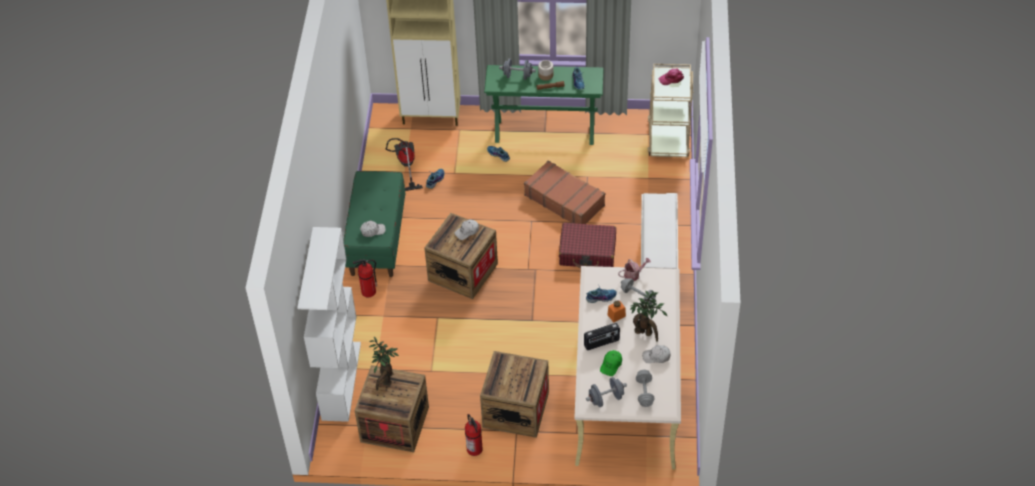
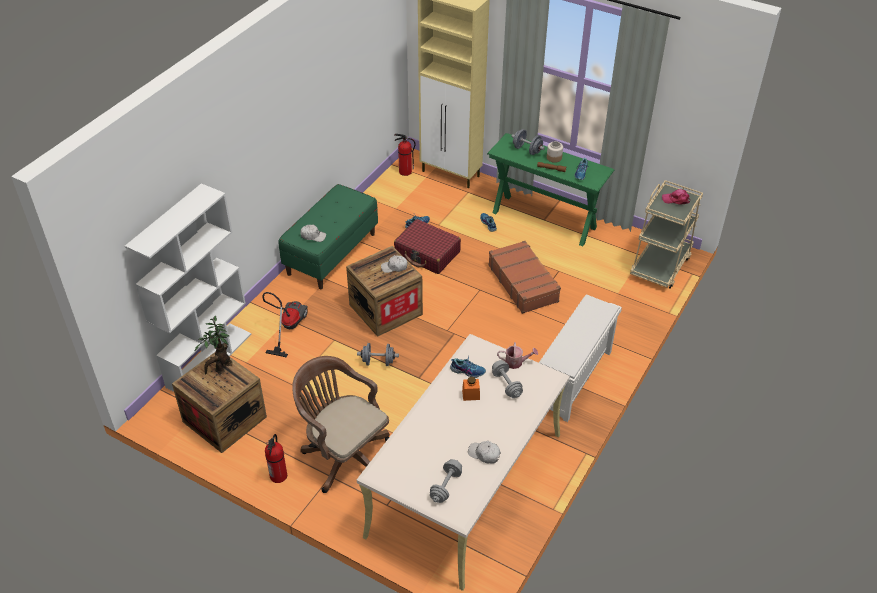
camera: 25 degrees right, 5 degrees down
(368, 292) = (290, 294): fire extinguisher -> fire extinguisher (404, 172)
(405, 165) = (400, 204): vacuum cleaner -> vacuum cleaner (287, 327)
(515, 410) = (344, 455): crate -> brown office chair
(587, 252) = (514, 337): red suitcase -> red suitcase (427, 253)
(601, 343) = (436, 416): radio -> none
(606, 398) = (401, 474): grey dumbbell -> grey dumbbell (378, 362)
(611, 365) = (431, 442): green cap -> none
(645, 333) = (489, 425): potted plant -> none

